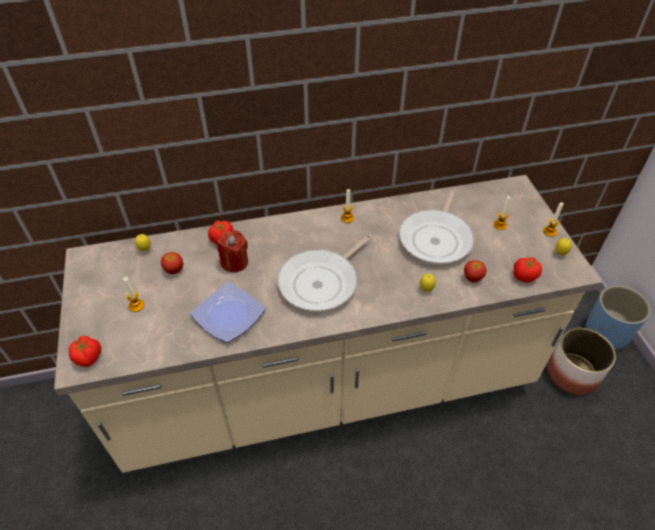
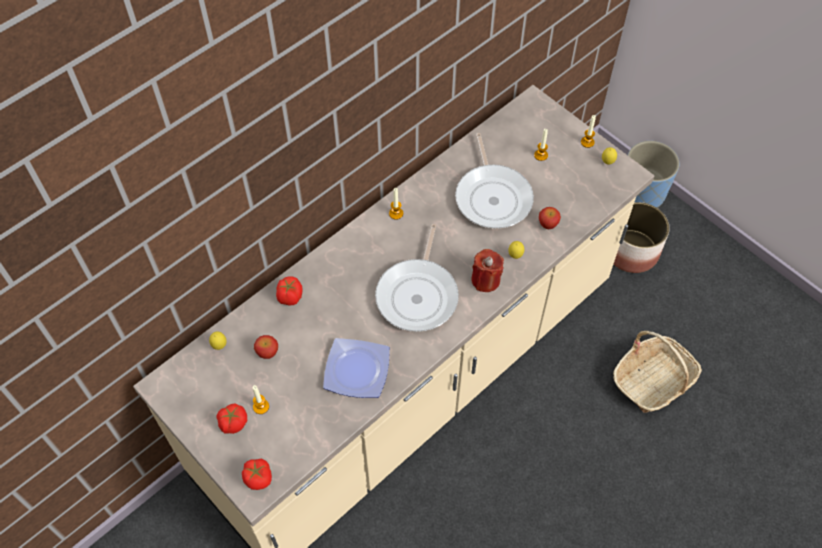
camera: 30 degrees left, 10 degrees up
(234, 262) = (321, 315): red candle -> red candle (485, 280)
(524, 276) = (589, 201): tomato -> tomato (233, 423)
(536, 490) = (653, 380): none -> basket

